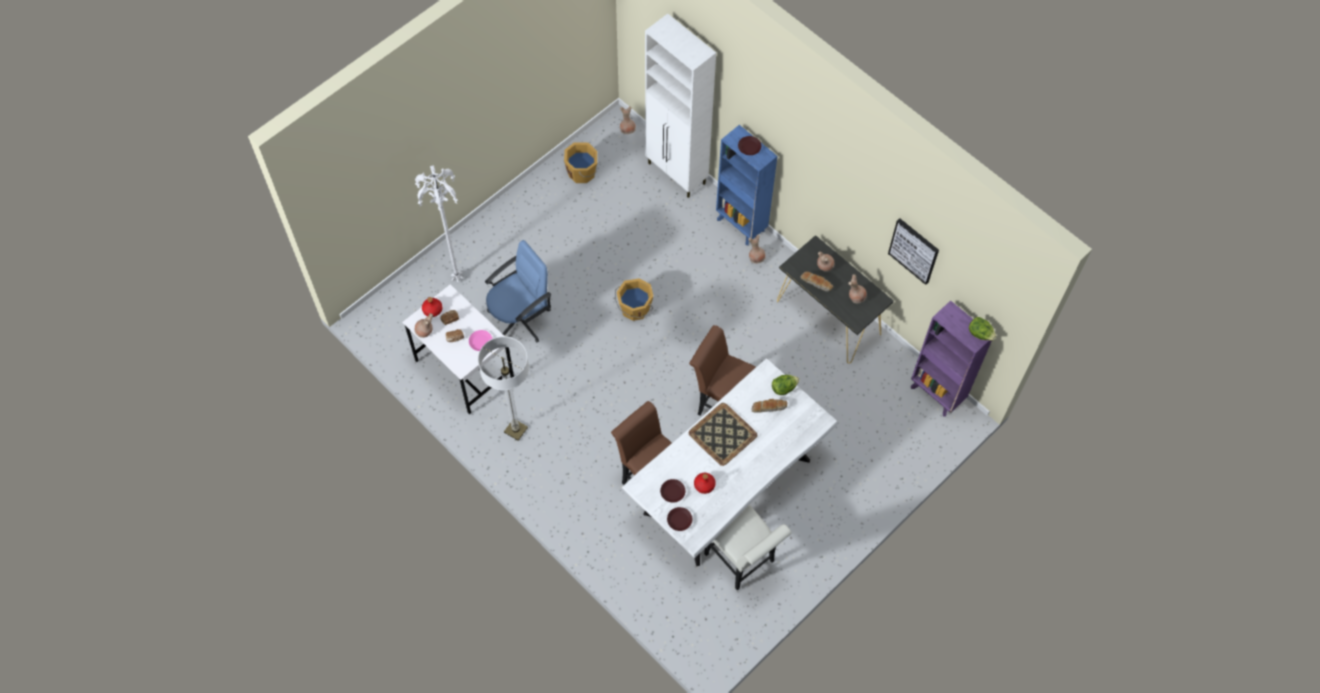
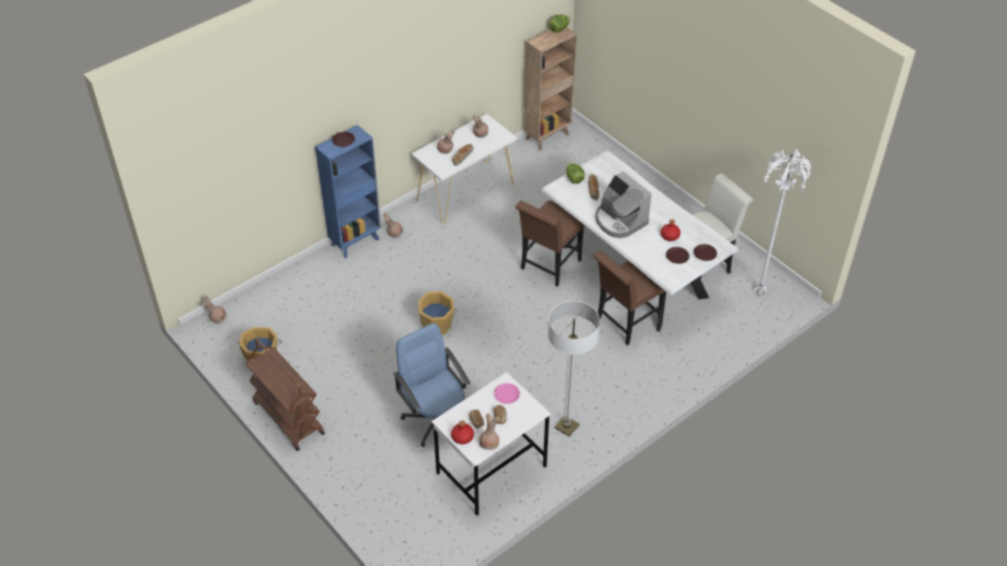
camera: 85 degrees left, 15 degrees down
(456, 279) = (377, 475): white floor lamp -> white floor lamp (760, 292)
(516, 203) = (288, 417): none -> brown cart
(677, 174) = (284, 283): white cabinet -> none
(722, 435) = (619, 220): tray -> coffee machine
(829, 318) = (466, 192): black console table -> white console table
(914, 250) = (485, 42): picture -> none
(936, 394) = (548, 136): purple bookcase -> brown bookcase

